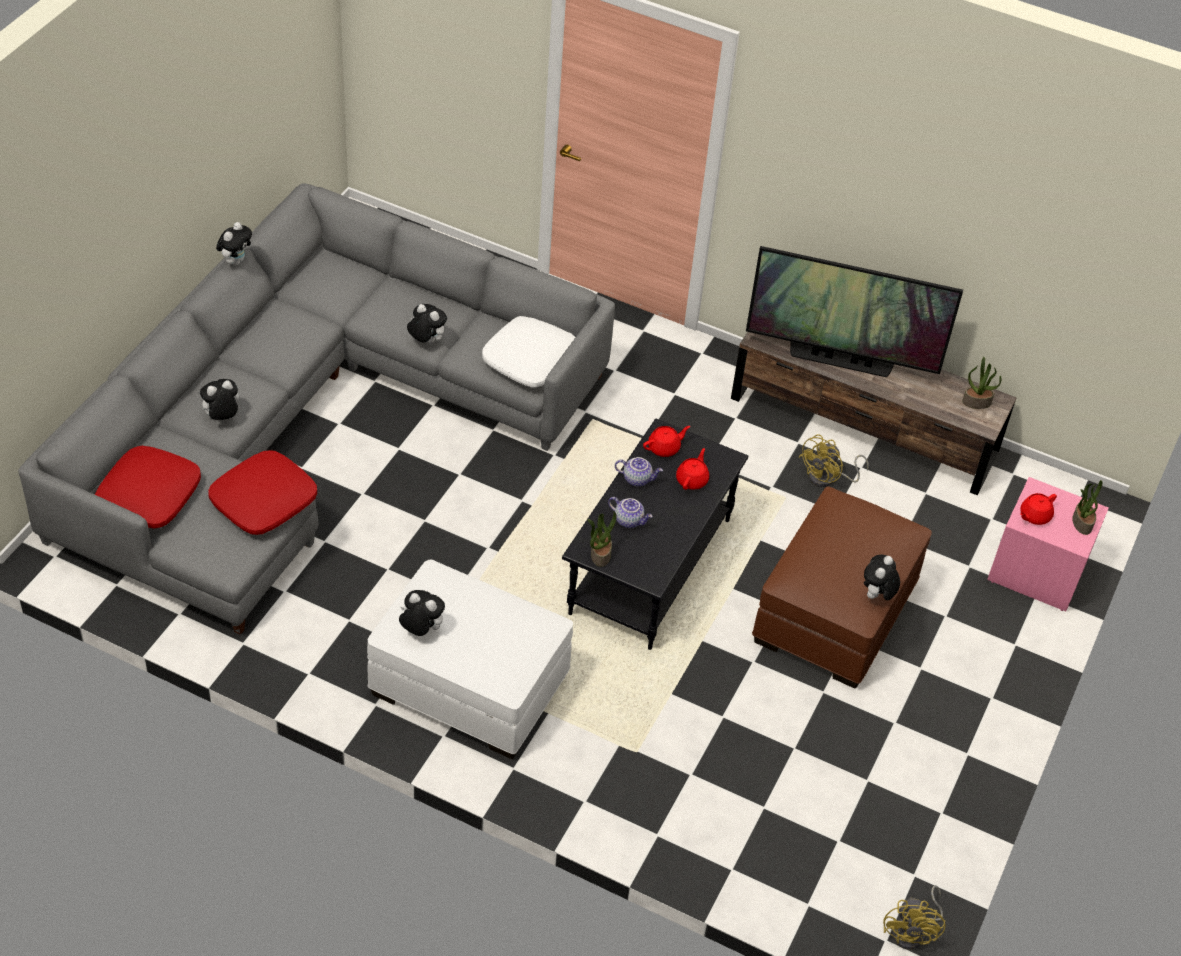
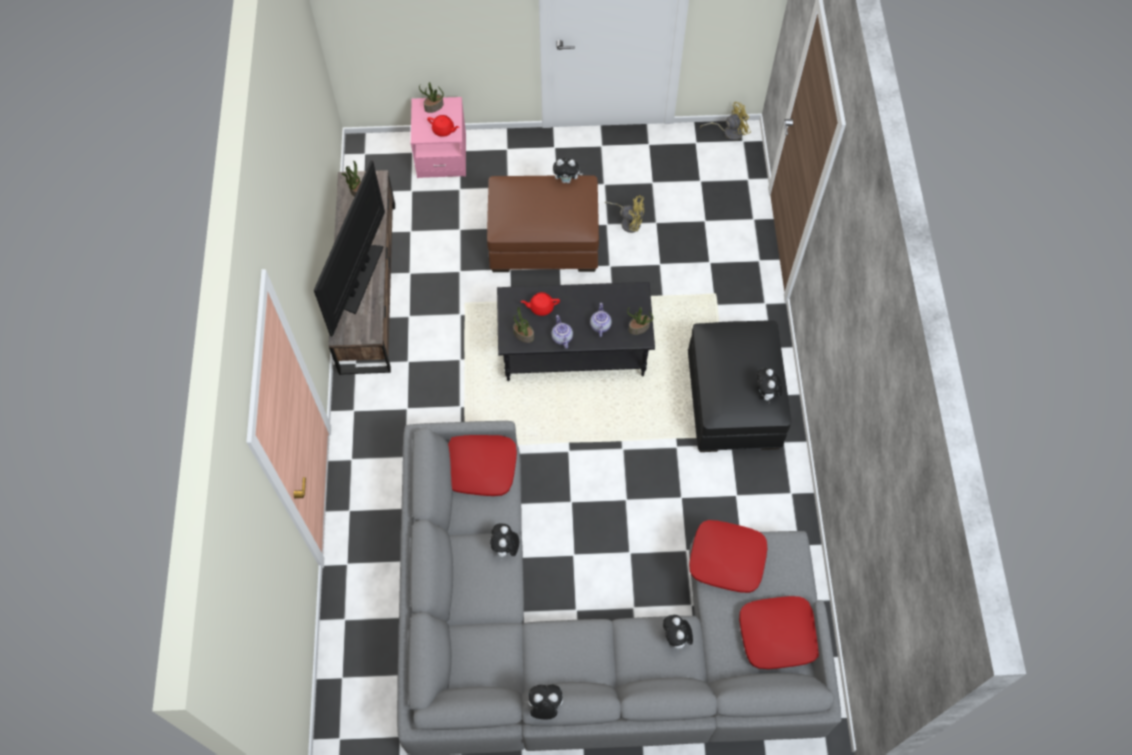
camera: 115 degrees left, 15 degrees up
(221, 418) = (676, 638): plush toy -> plush toy turned 45 degrees clockwise
(468, 684) = (733, 401): white ottoman -> black ottoman
(530, 359) = (480, 468): white pillow -> red pillow
(664, 448) = (523, 335): red teapot -> potted plant
(828, 478) = (432, 287): yellow fan -> yellow fan (628, 222)
(840, 359) = (362, 278): television -> television turned 150 degrees counterclockwise

